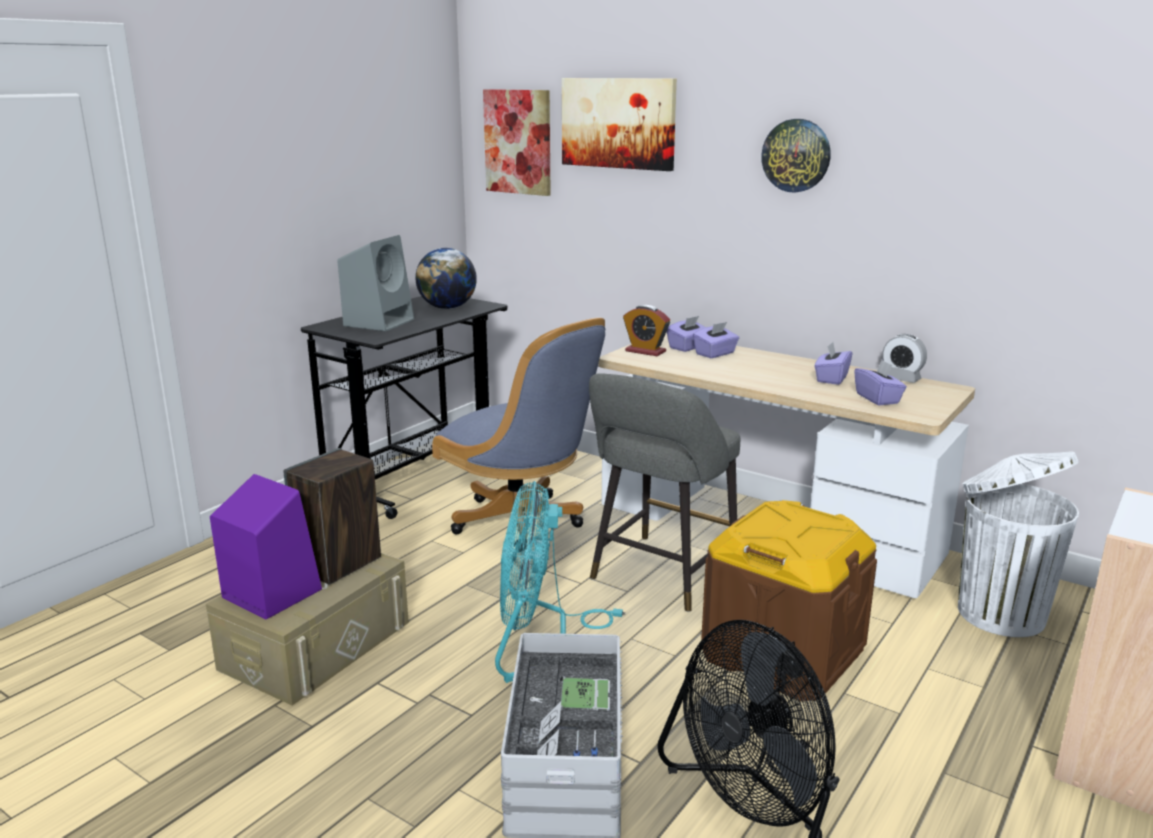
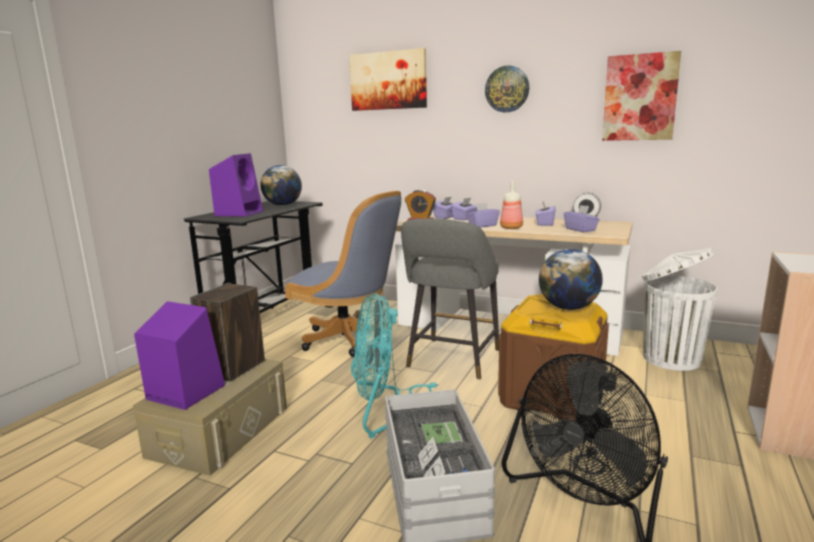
camera: 10 degrees left, 5 degrees down
(379, 322) = (239, 213): grey speaker -> purple speaker
(518, 142) = (321, 100): picture -> picture (640, 97)
(732, 374) = (482, 225): none -> purple tissue box
(772, 383) = (510, 228): none -> bottle
(811, 532) = (568, 308): none -> globe

